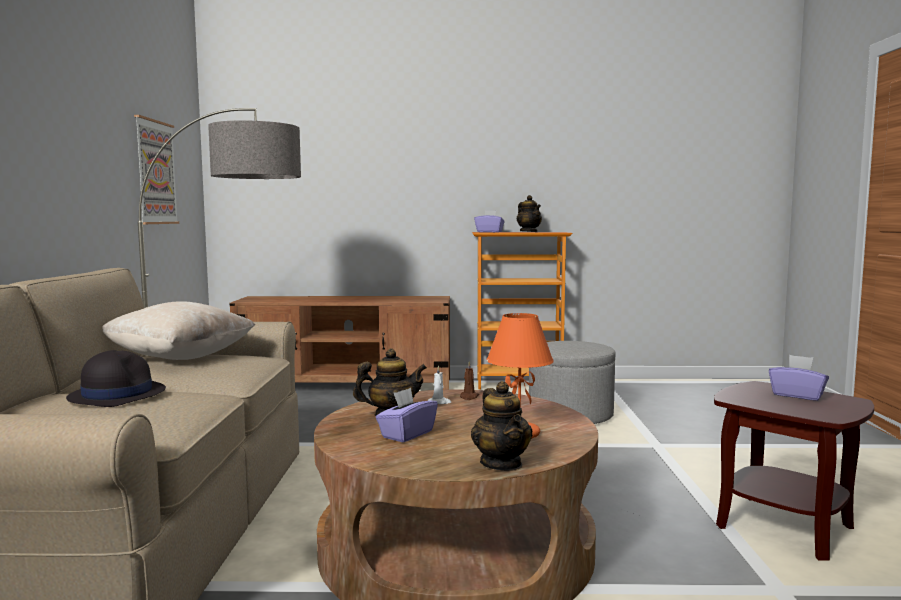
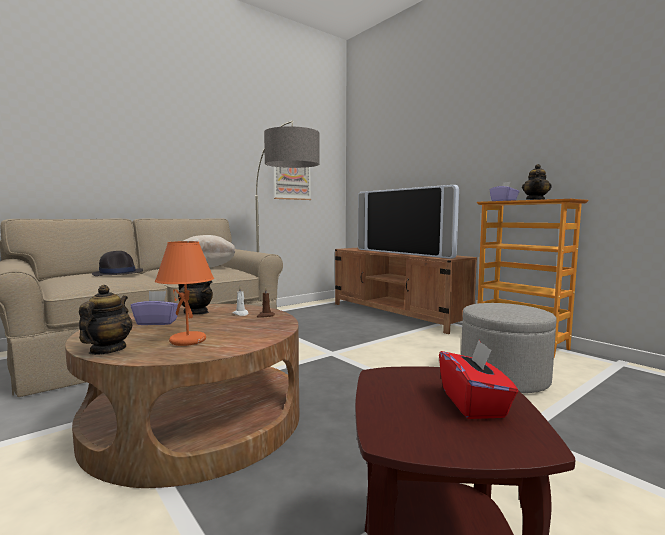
camera: 50 degrees right, 0 degrees up
(358, 299) = (403, 253): none -> television
(501, 463) = (107, 350): teapot -> teapot turned 150 degrees clockwise
(797, 395) = (474, 404): purple tissue box -> red tissue box

